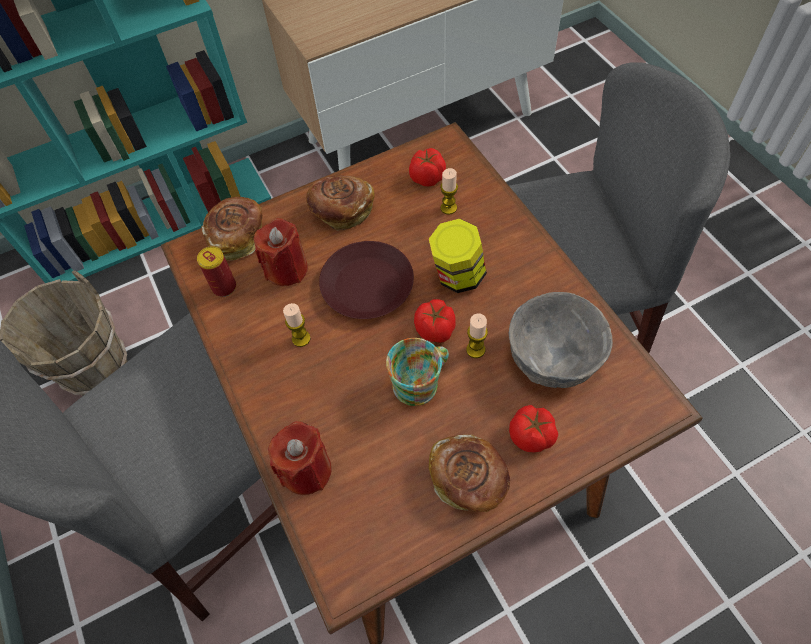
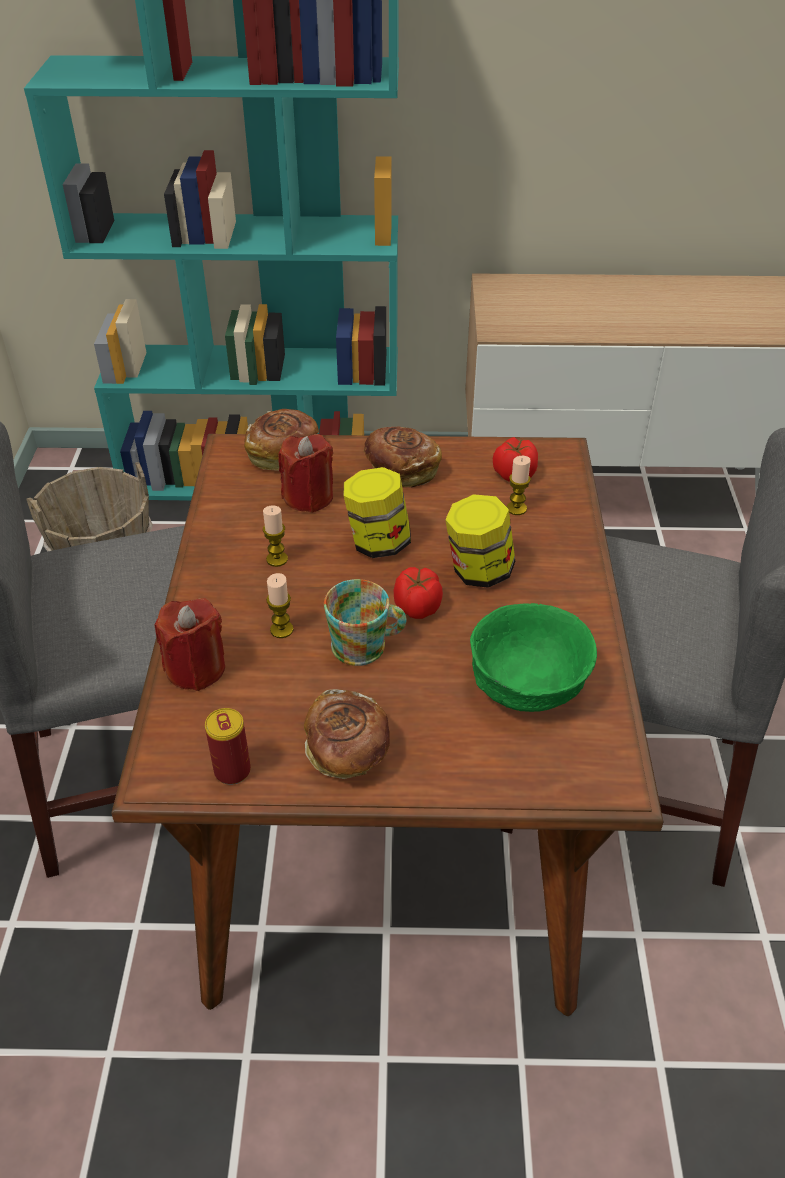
camera: 25 degrees right, 15 degrees down
(224, 287) = (238, 488): can -> can (232, 770)
(368, 286) = (378, 543): brown plate -> jar
(475, 350) = (446, 643): candle -> candle (281, 630)
(532, 436) = (446, 745): tomato -> none
(554, 358) = (527, 687): grey bowl -> green bowl

